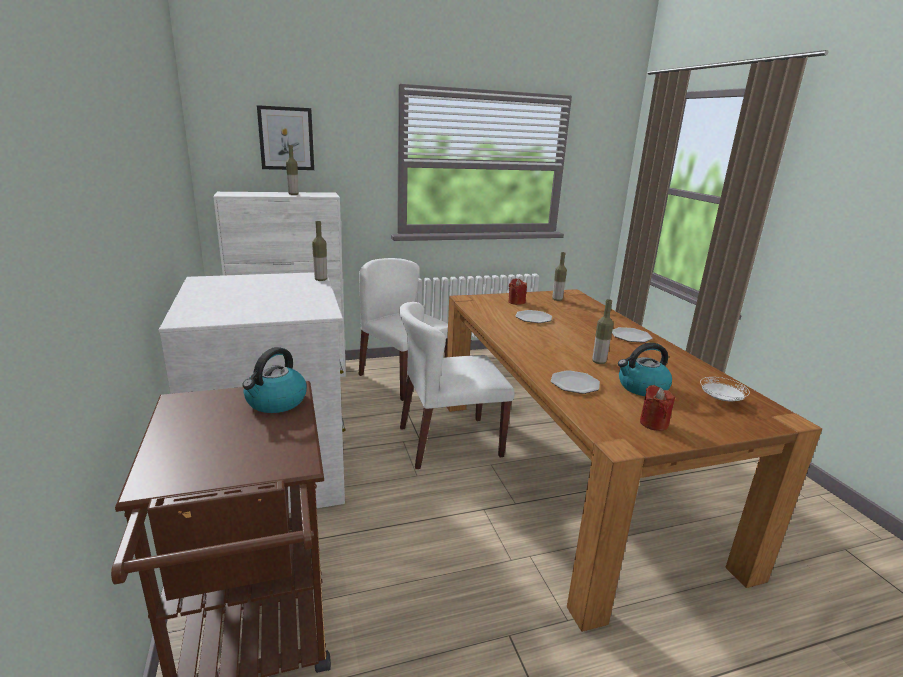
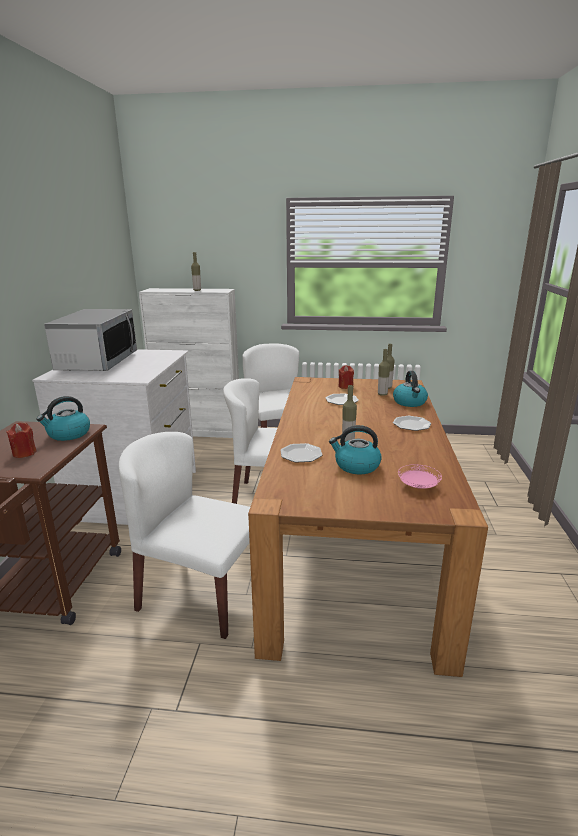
camera: 25 degrees right, 0 degrees up
(226, 296) = (98, 362): none -> microwave
(286, 138) = (198, 247): picture -> none
(321, 280) = (174, 355): bottle -> bottle (382, 394)
(461, 576) = (200, 594): none -> white chair
(598, 313) = (410, 402): none -> kettle
(653, 423) = (324, 493): red candle -> red candle (24, 453)
(720, 399) = (418, 486): white plate -> pink plate

